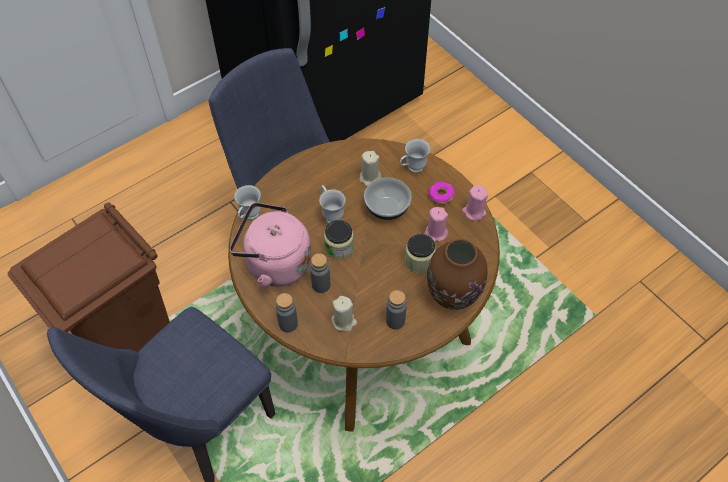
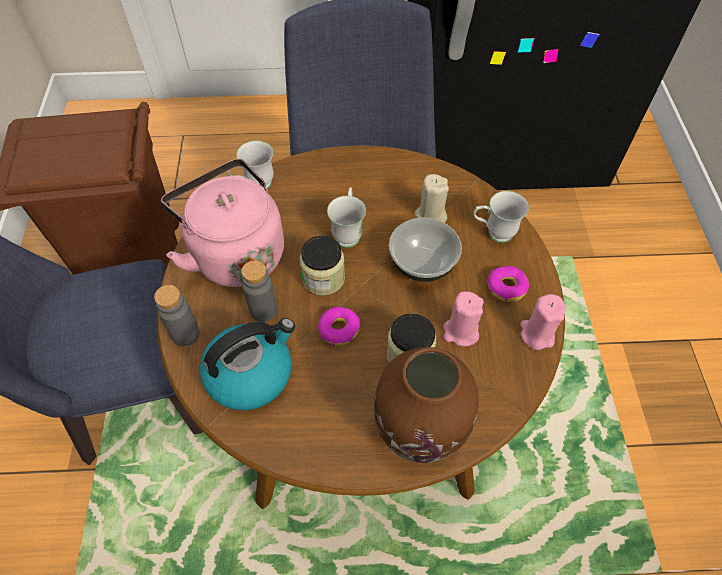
camera: 35 degrees right, 0 degrees up
(344, 321) = (251, 373): beige candle -> kettle
(371, 270) = (338, 329): none -> donut
(395, 321) = (313, 416): grey bottle -> none

